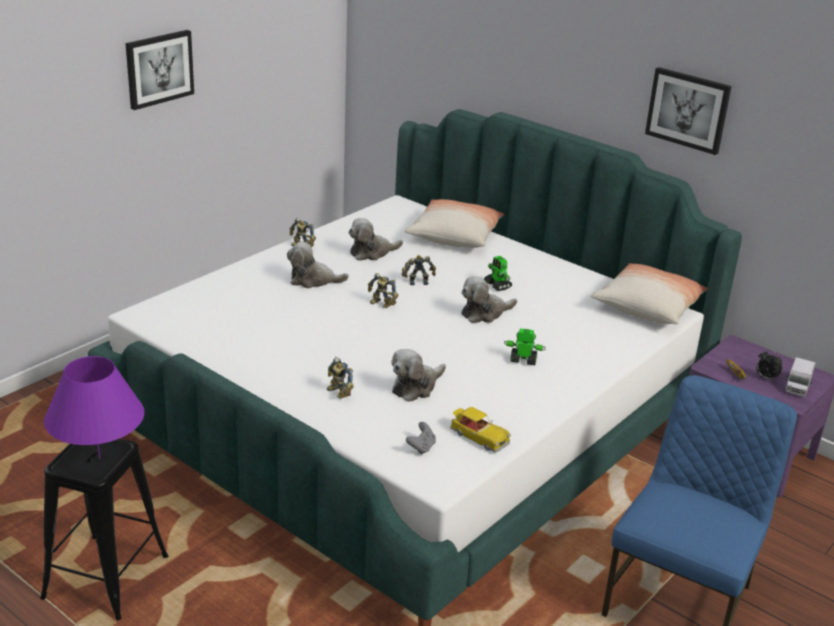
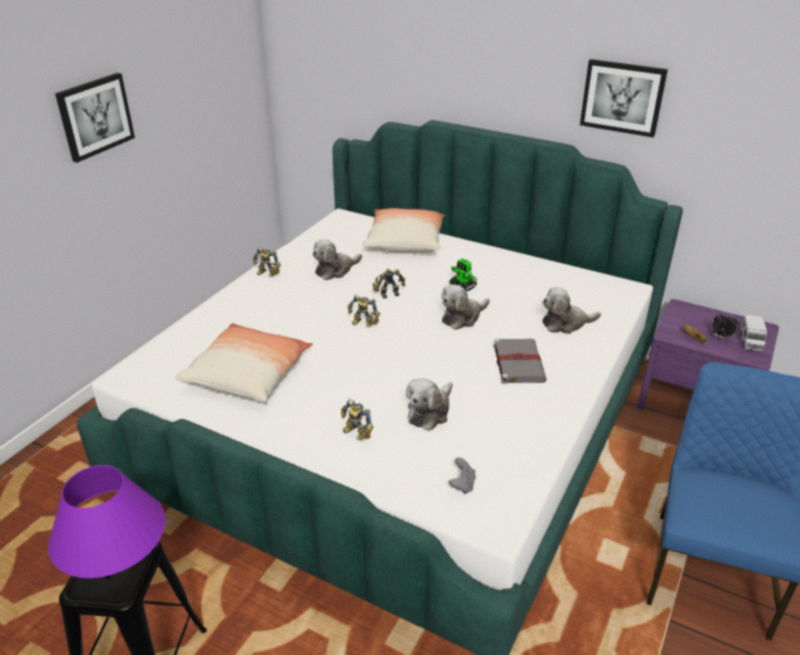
camera: 10 degrees left, 5 degrees up
(313, 280) = (289, 308): plush toy -> plush toy (565, 323)
(478, 437) = (512, 460): toy car -> none
(522, 360) = (518, 362): toy robot -> grey book
(648, 307) = (603, 286): pillow -> pillow (248, 375)

